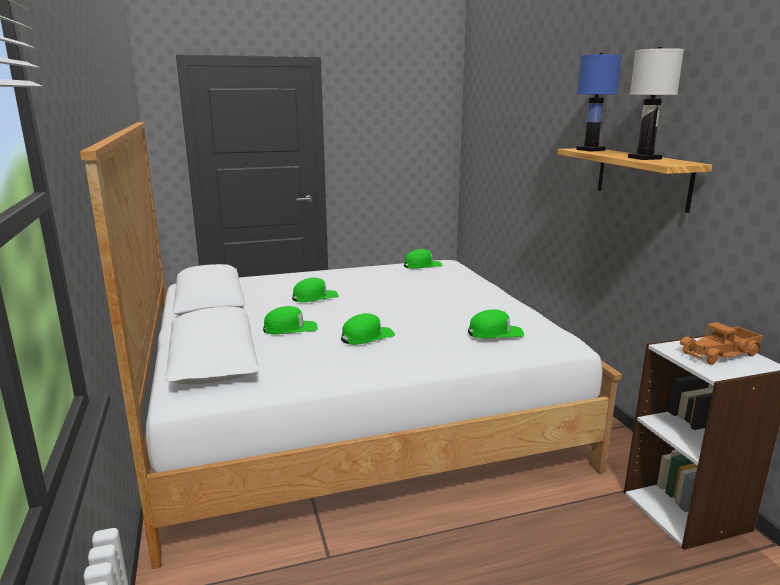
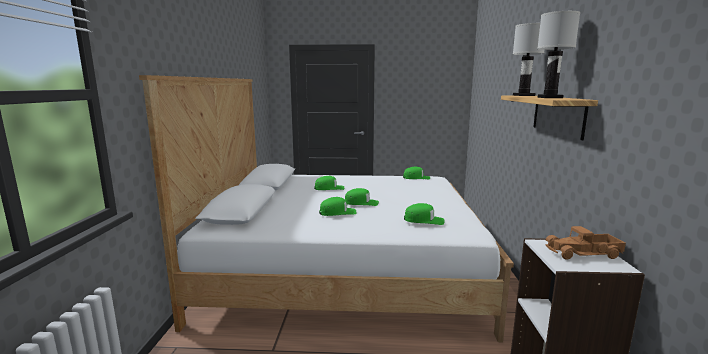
camera: 20 degrees right, 5 degrees down
(290, 328) = (297, 203): green cap -> green cap (361, 203)
(590, 150) = (523, 95): blue table lamp -> white table lamp

